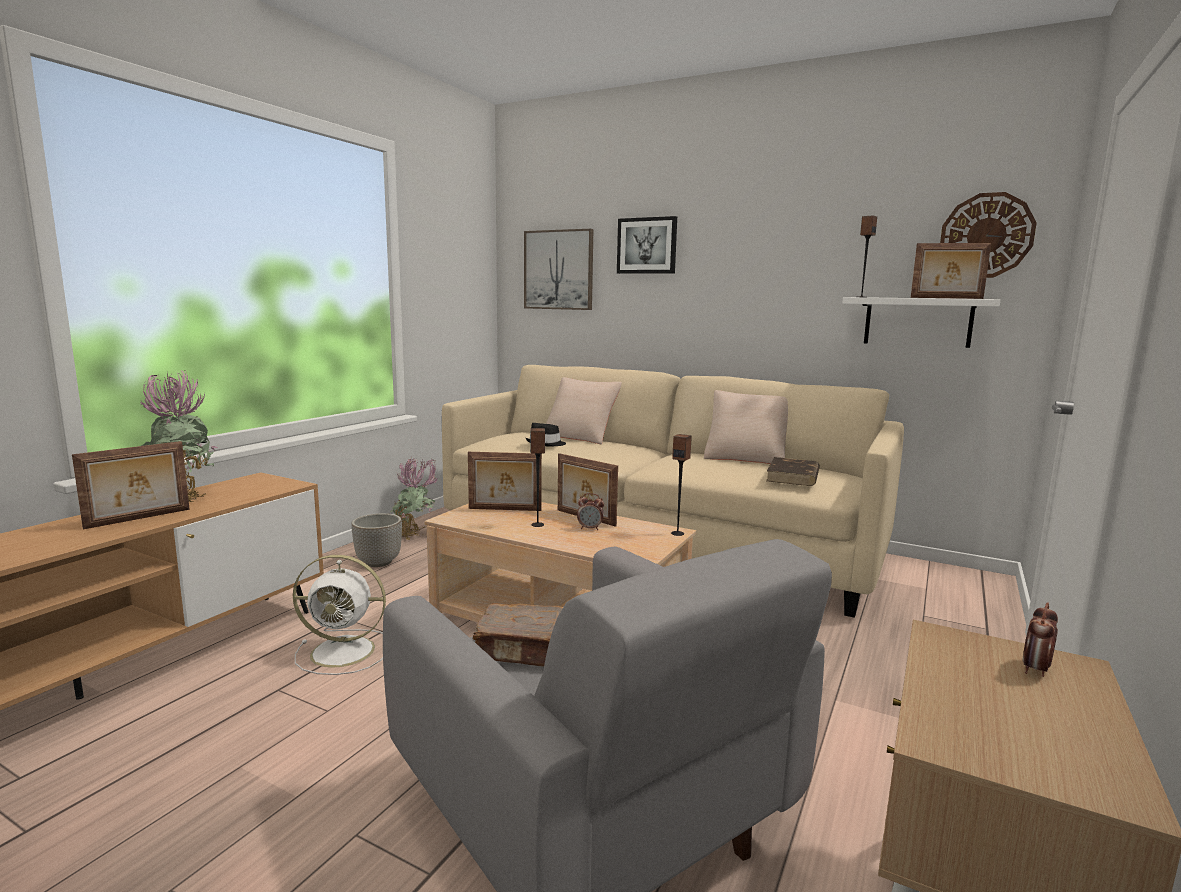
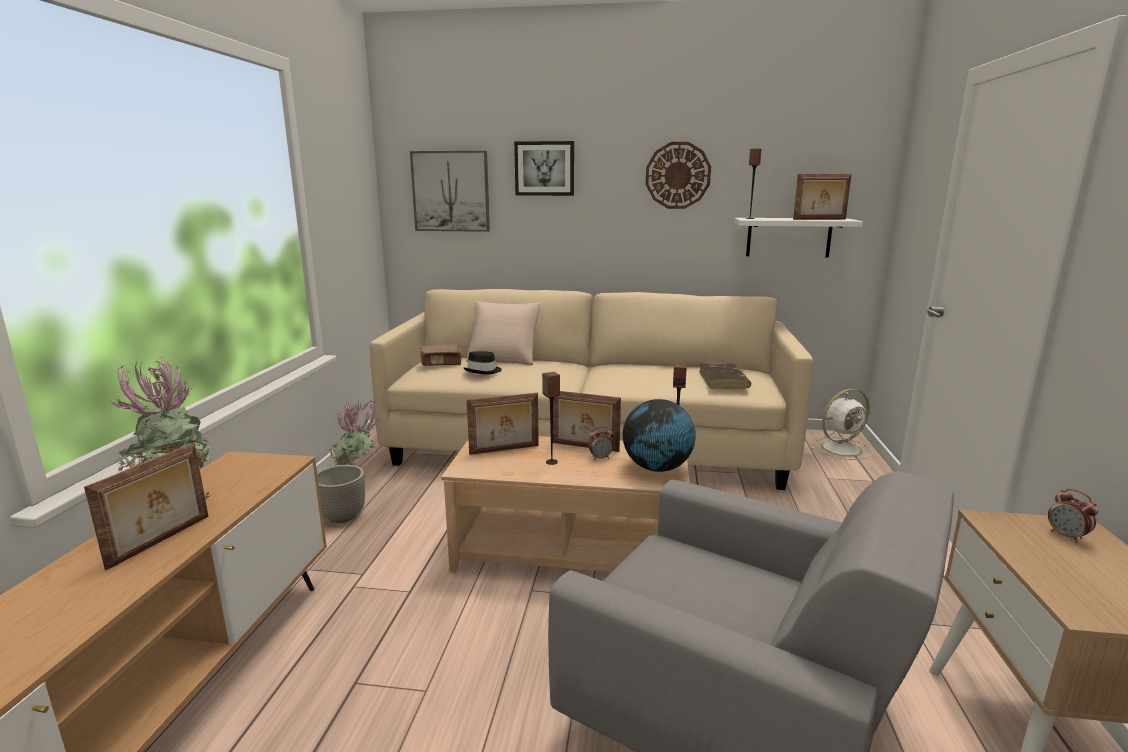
camera: 20 degrees left, 5 degrees up
(346, 651) = (391, 623): white fan -> white fan (842, 448)
(524, 651) = (663, 597): brown book -> brown book (441, 363)
(638, 545) = (657, 468): none -> globe
(746, 458) = (667, 364): beige pillow -> none
(986, 235) = (840, 166): wall clock -> wall clock (677, 175)
(1035, 670) = (1067, 536): alarm clock -> alarm clock turned 45 degrees counterclockwise

